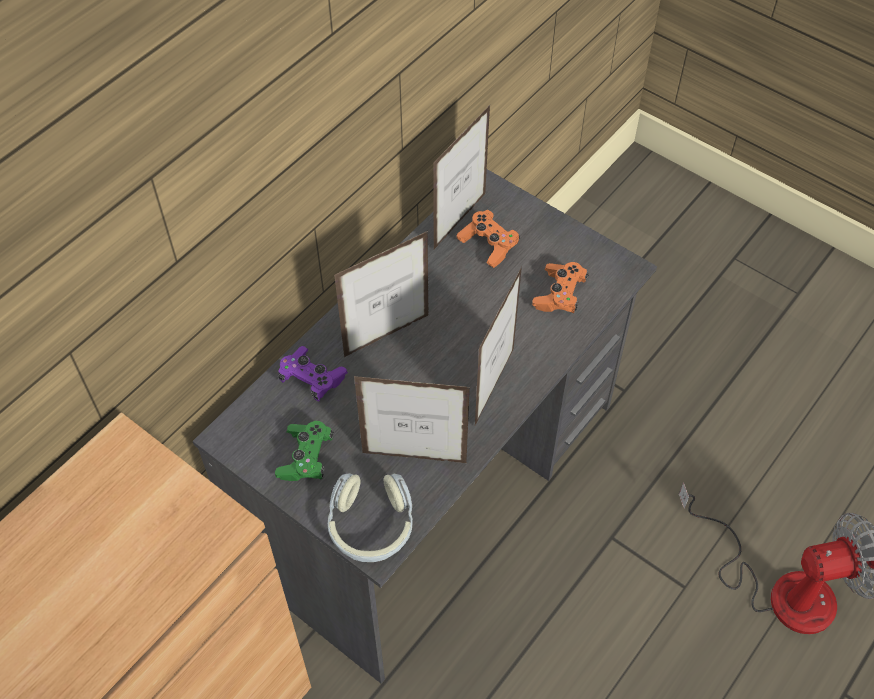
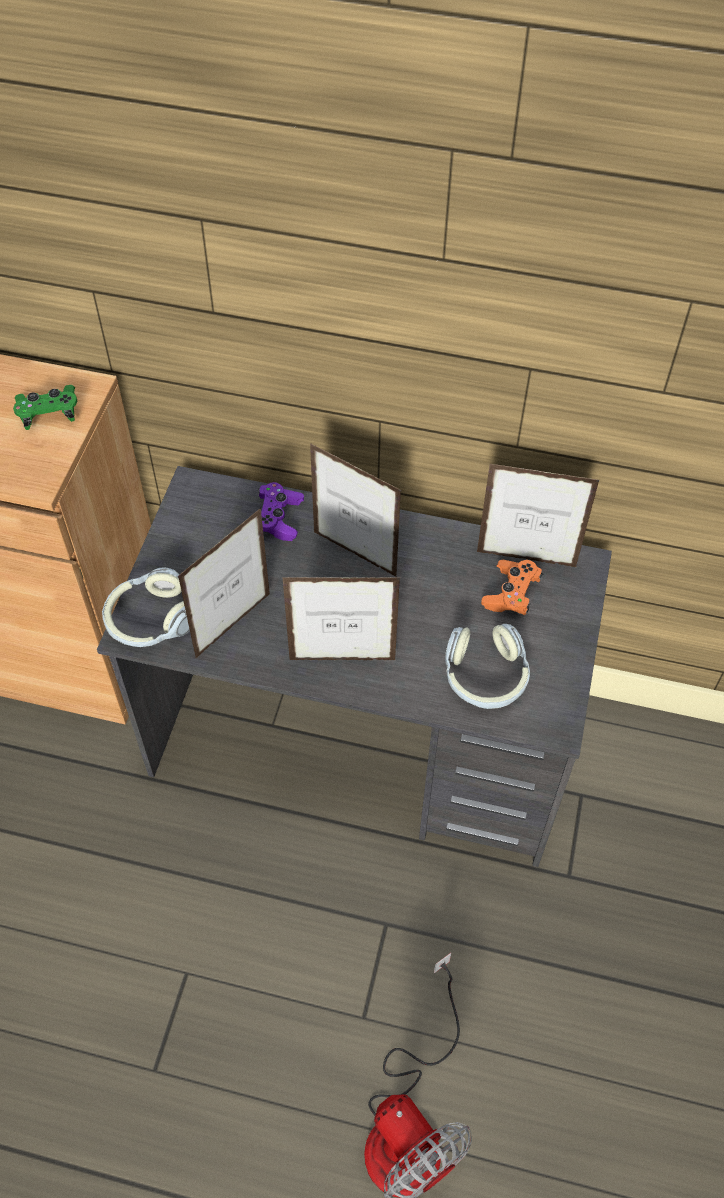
camera: 65 degrees right, 0 degrees up
(306, 458) = (196, 547): green game controller -> green game controller (49, 414)
(414, 458) = (233, 626): picture frame -> picture frame turned 60 degrees clockwise
(559, 294) = (485, 676): orange game controller -> headphones

